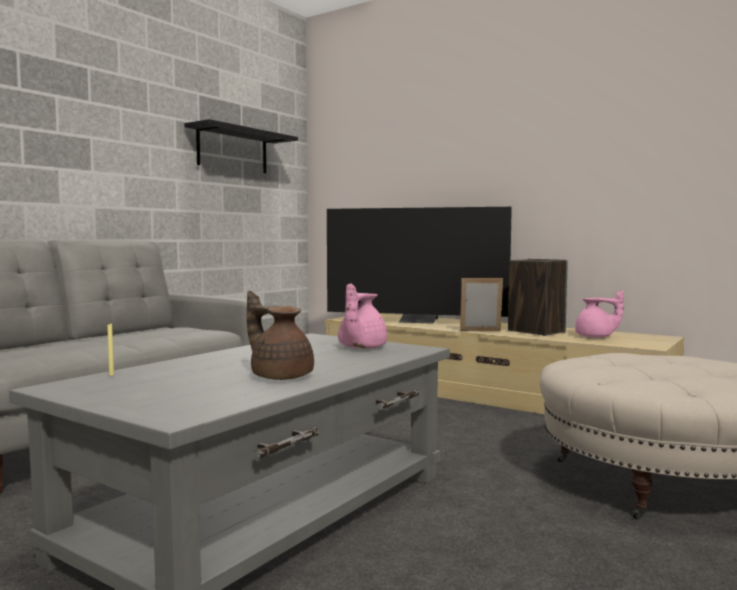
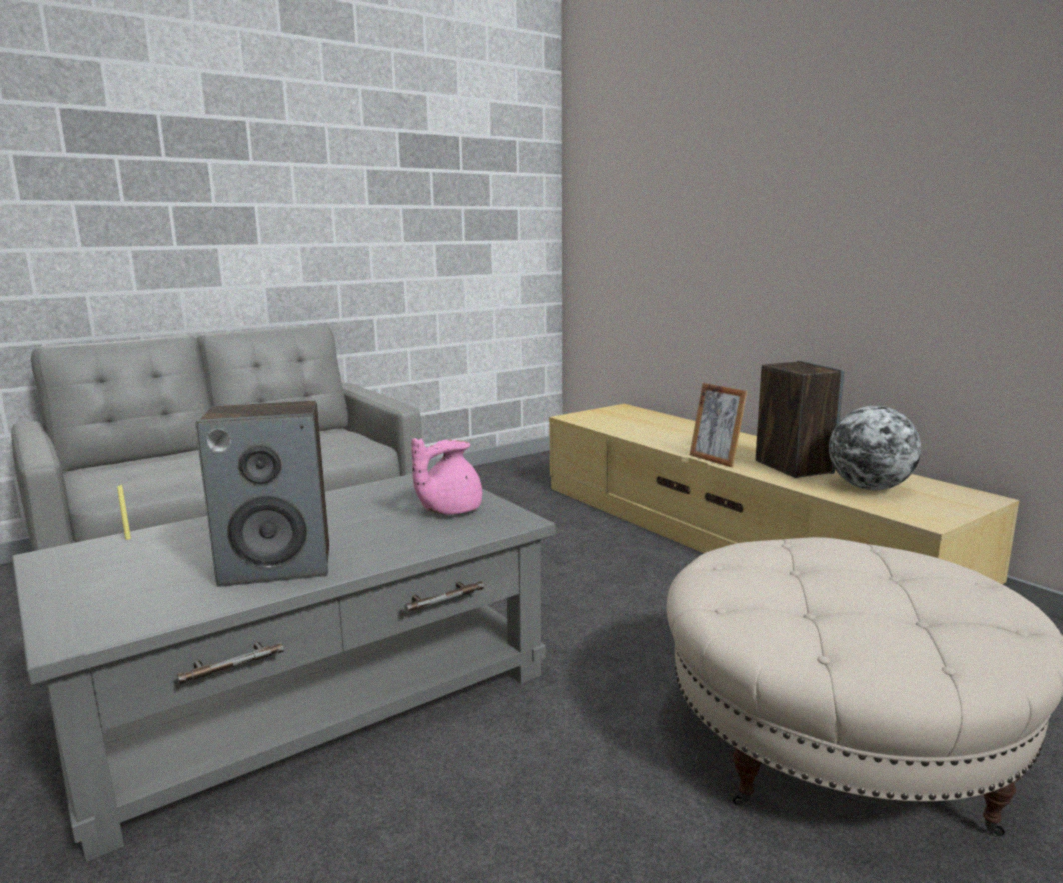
camera: 20 degrees right, 10 degrees up
(232, 150) = (447, 198): black shelf -> none
(280, 376) = (277, 566): brown teapot -> speaker
(418, 321) = (659, 429): television -> none
(480, 331) = (715, 460): picture frame -> picture frame turned 150 degrees counterclockwise
(596, 337) = (869, 488): pink teapot -> globe

